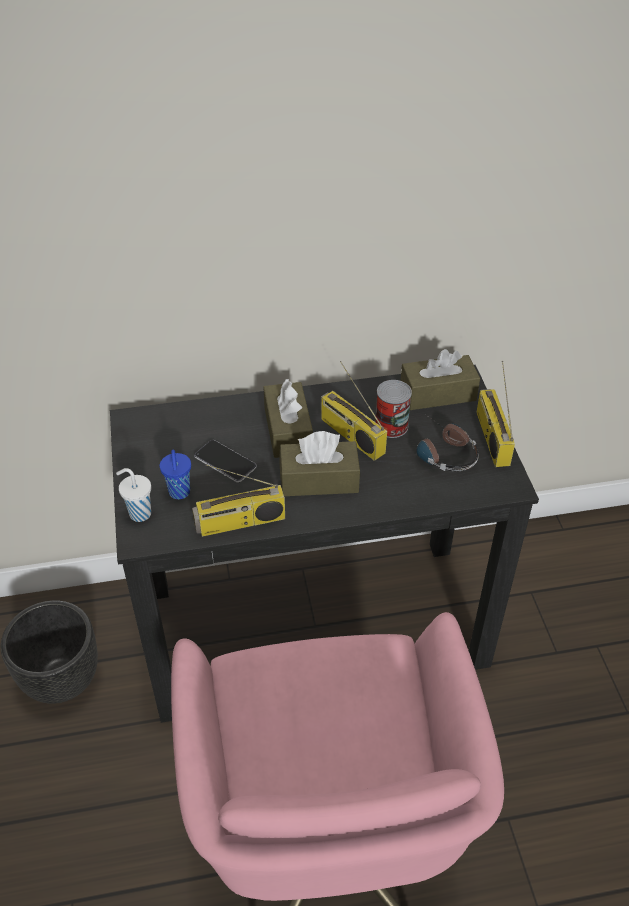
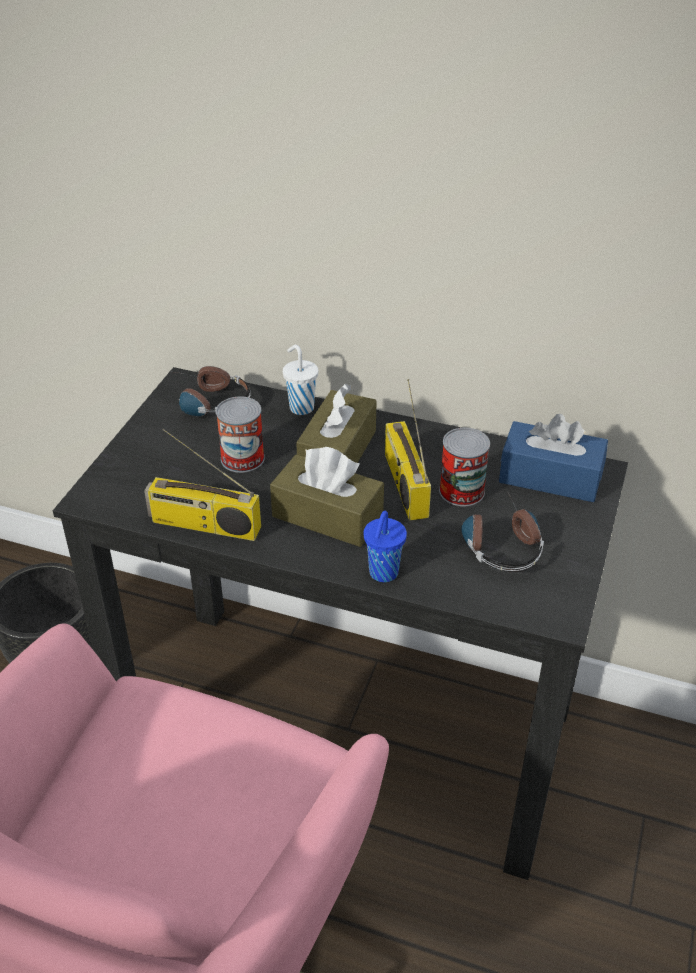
camera: 30 degrees right, 5 degrees down
(139, 513) = (112, 474): white cup -> white cup (300, 407)
(159, 429) = (205, 402): none -> headphones
(179, 493) = (169, 471): blue cup -> blue cup (383, 574)
(225, 462) = (242, 458): phone -> can
(437, 393) = (550, 477): brown tissue box -> blue tissue box
(491, 437) = (578, 550): radio -> none

